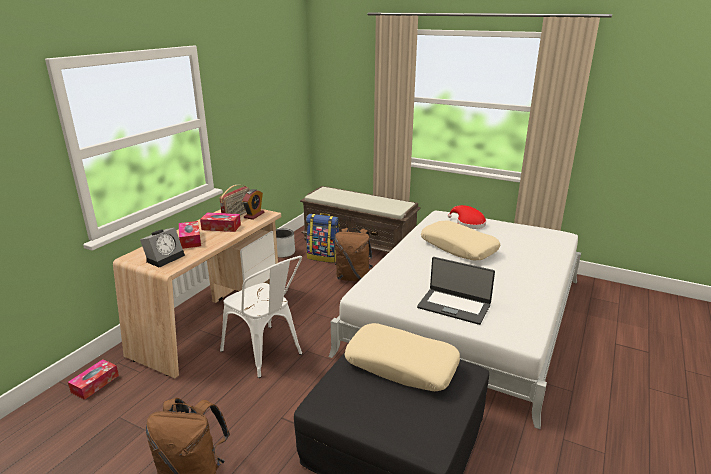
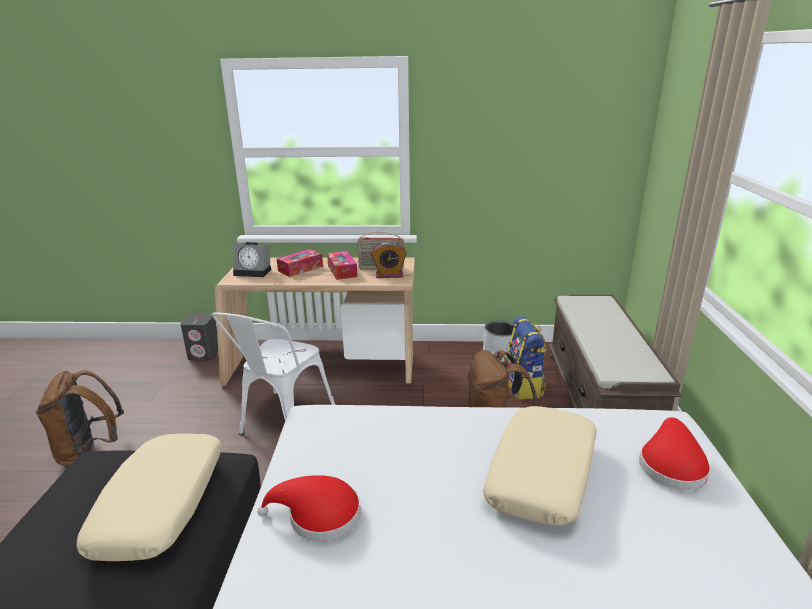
camera: 65 degrees right, 0 degrees up
(95, 384) = (204, 354): tissue box -> grey speaker
(454, 306) = (318, 516): laptop -> red hat

